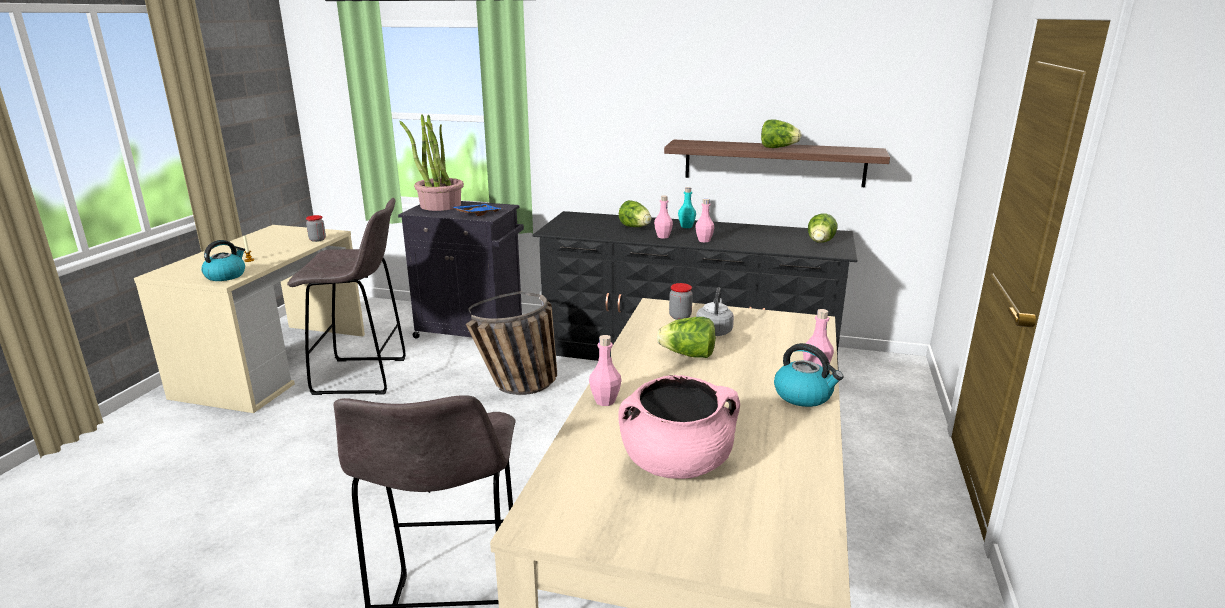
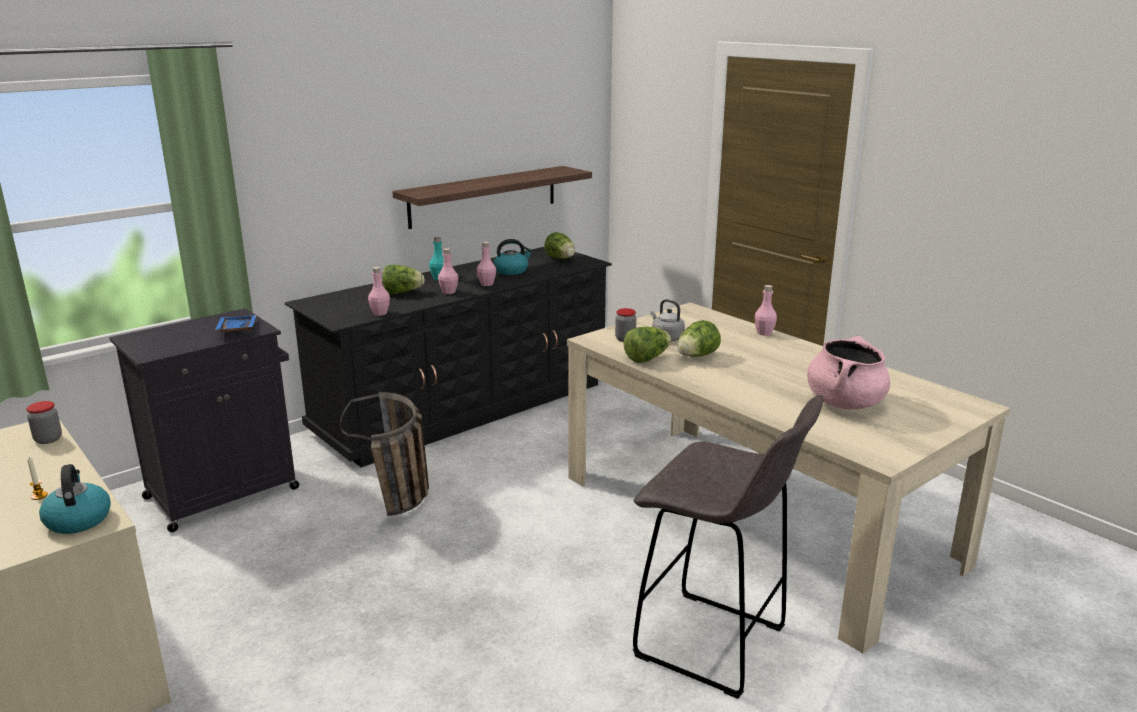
camera: 55 degrees left, 0 degrees up
(364, 376) = (212, 592): grey stool -> none
(440, 205) = (155, 338): potted plant -> none
(605, 401) = (738, 399): pink bottle -> pink bottle (380, 313)
(778, 148) = (502, 180): lettuce -> lettuce (647, 358)
(804, 395) = (794, 346): kettle -> kettle (511, 271)

